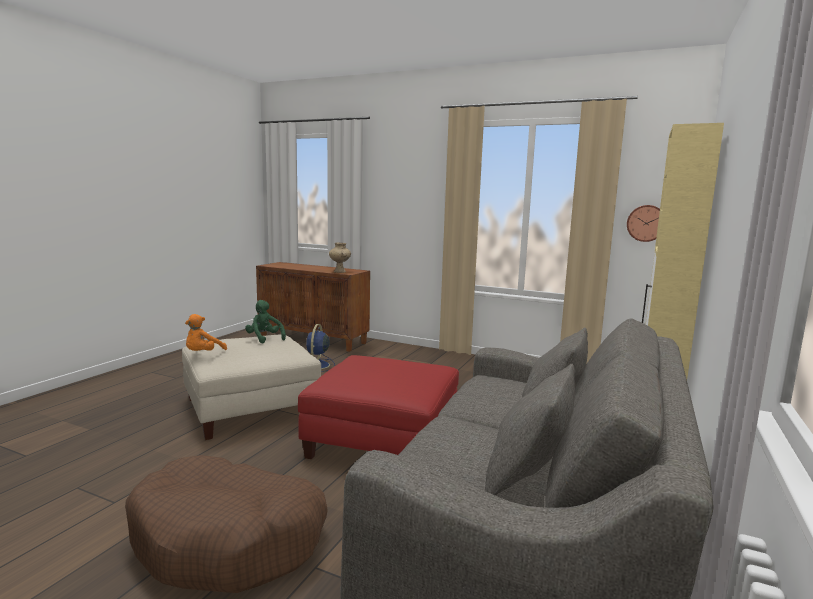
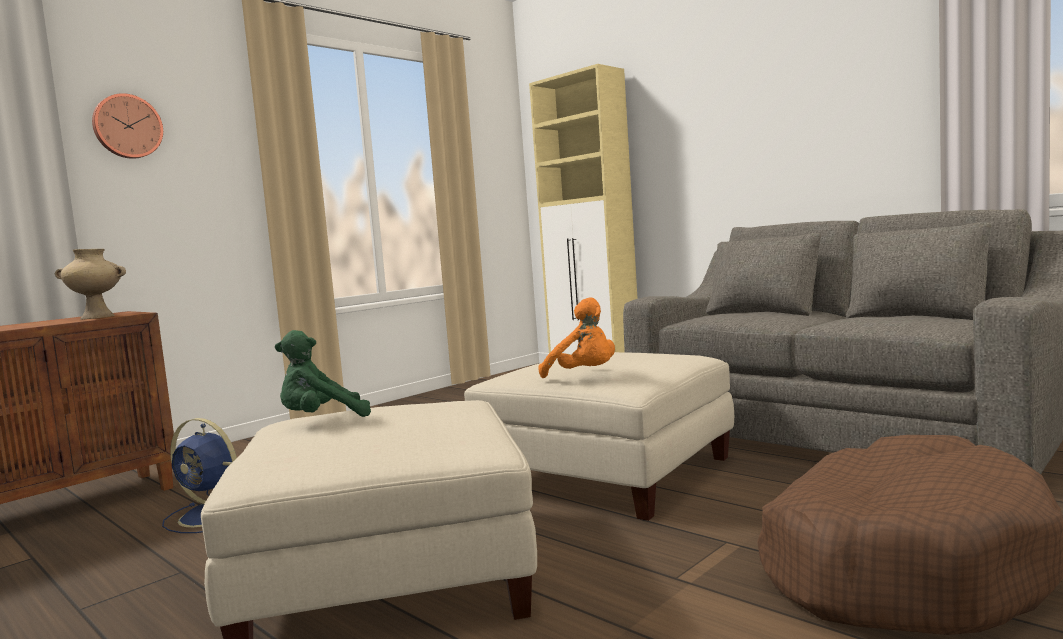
camera: 70 degrees left, 5 degrees down
(203, 354) = (373, 458): orange plush toy -> orange plush toy (584, 375)
(383, 440) = (607, 473): red ottoman -> beige ottoman
(646, 223) = (489, 186): wall clock -> wall clock (127, 126)

